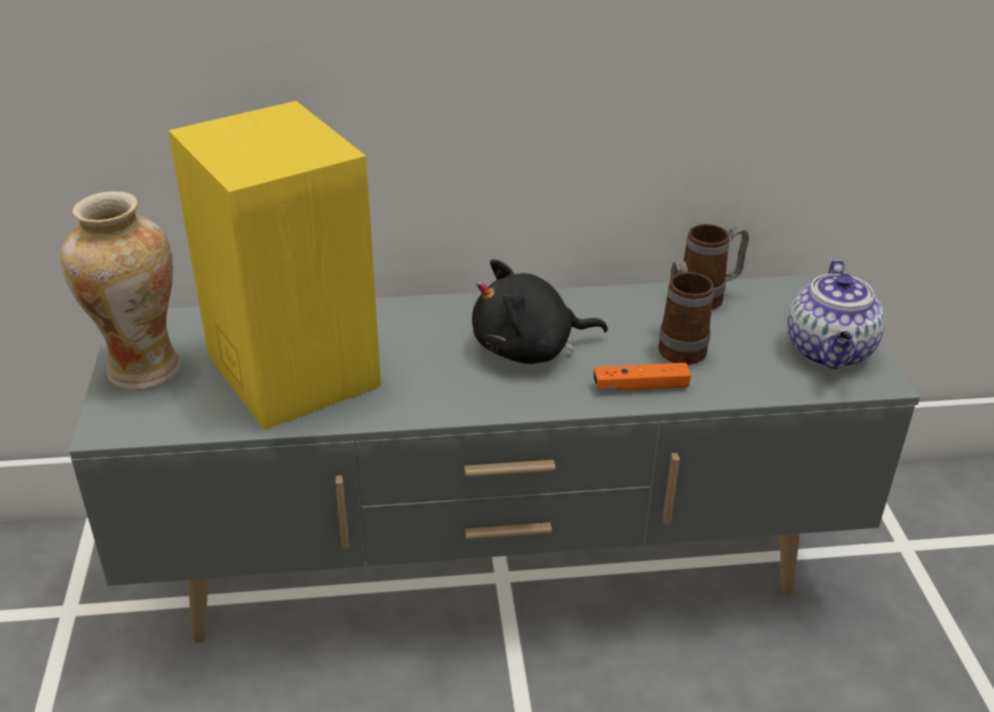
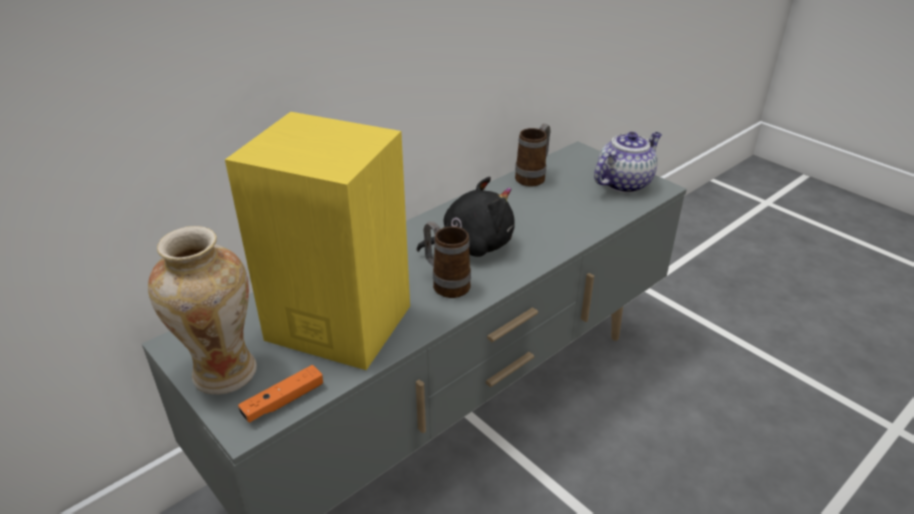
camera: 35 degrees left, 0 degrees up
(529, 349) = (472, 244): black plush toy -> black plush toy turned 150 degrees counterclockwise
(640, 386) = (557, 239): orange game controller -> orange game controller (283, 401)
(679, 345) = (549, 208): mug -> mug (446, 283)
(830, 353) = (624, 182): teapot -> teapot turned 105 degrees counterclockwise

